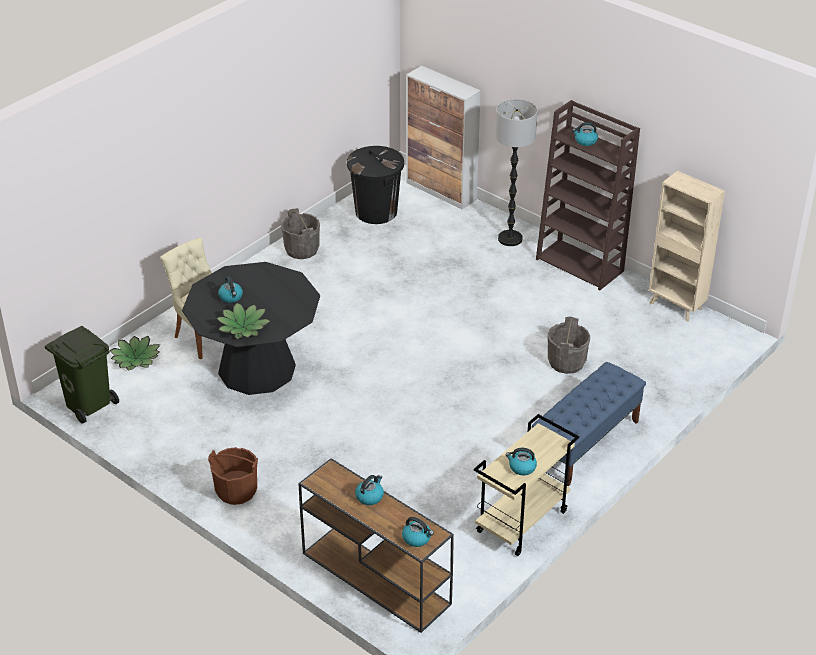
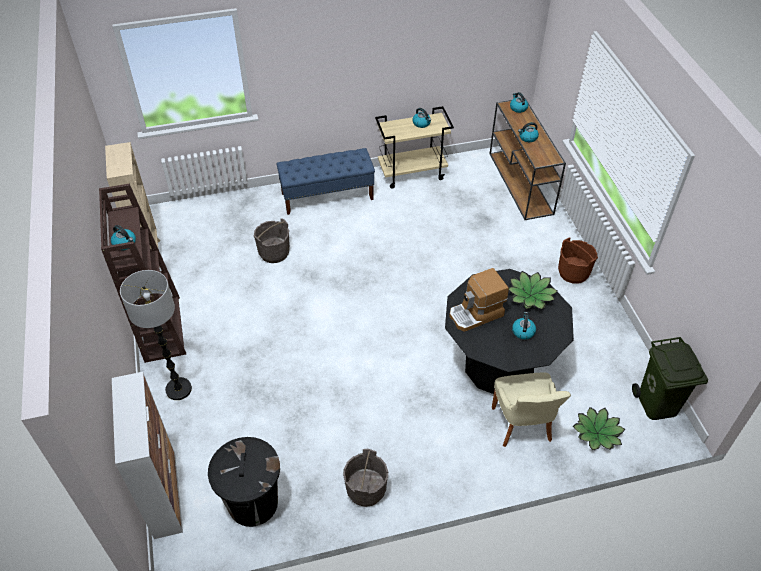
camera: 145 degrees left, 10 degrees up
(282, 292) = (476, 314): none -> coffee machine

